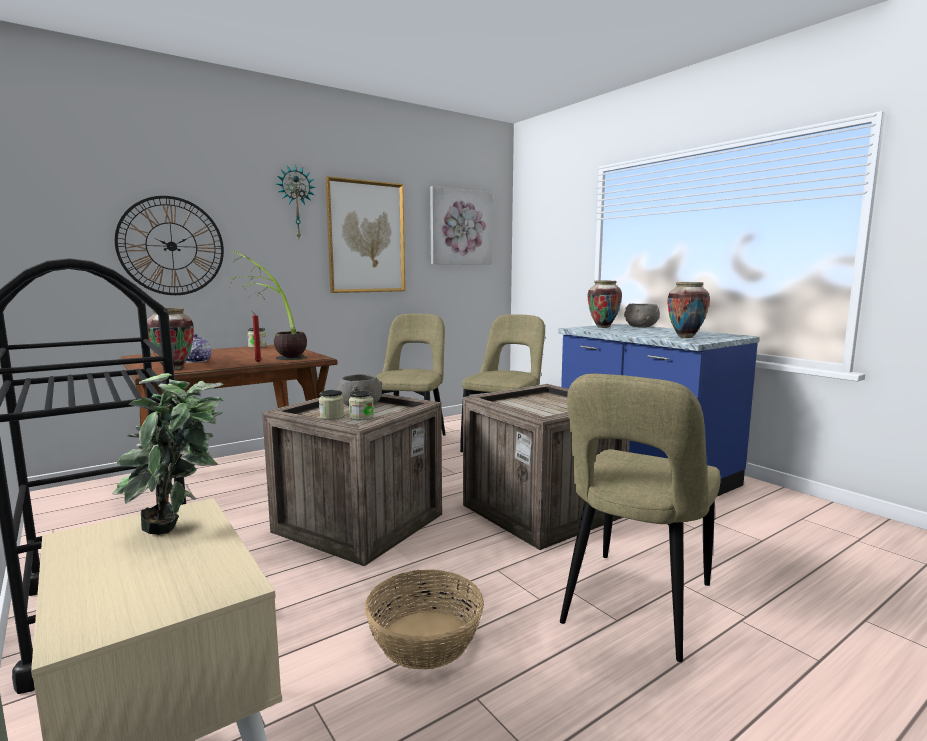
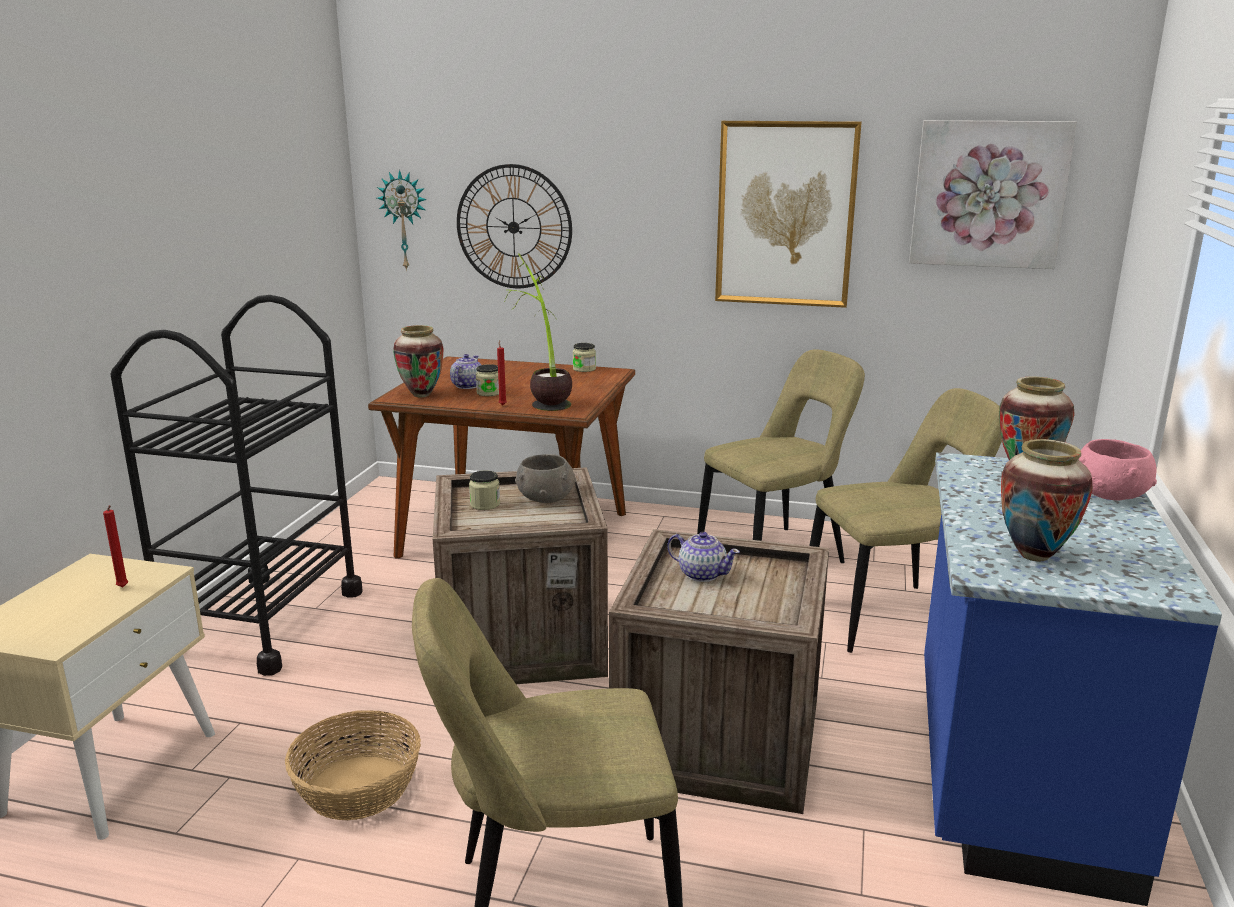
camera: 50 degrees right, 10 degrees up
(180, 531) = (123, 588): potted plant -> red candle
(296, 202) = (673, 163): wall clock -> wall clock (404, 220)
(361, 417) = (503, 517): jar -> jar (489, 393)
(524, 405) = (701, 574): none -> teapot
(640, 327) = (1108, 494): grey bowl -> pink bowl

